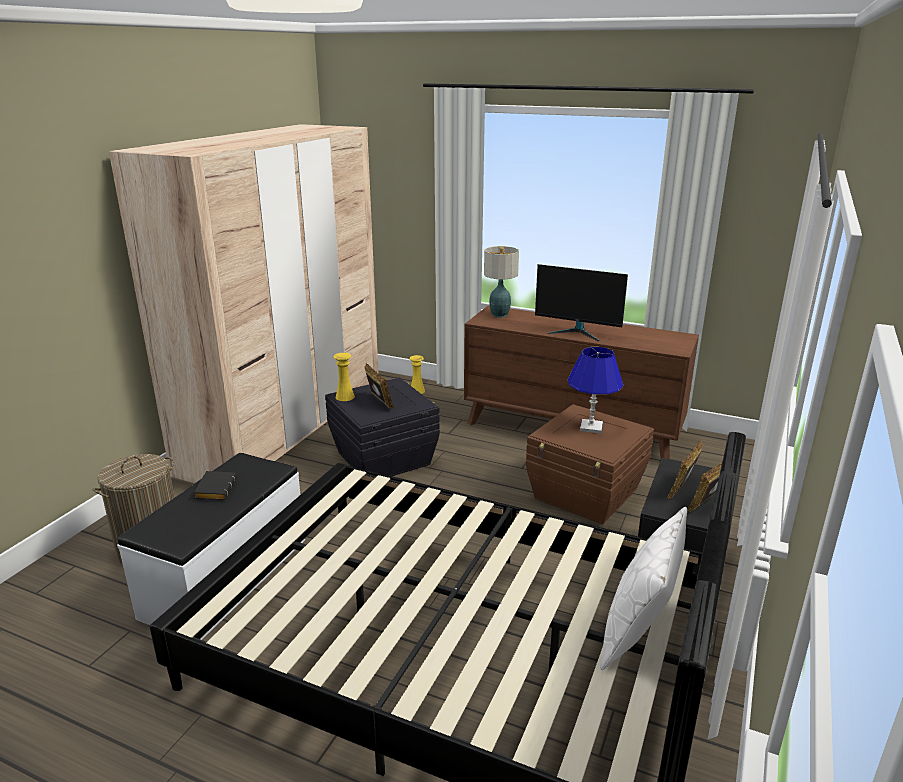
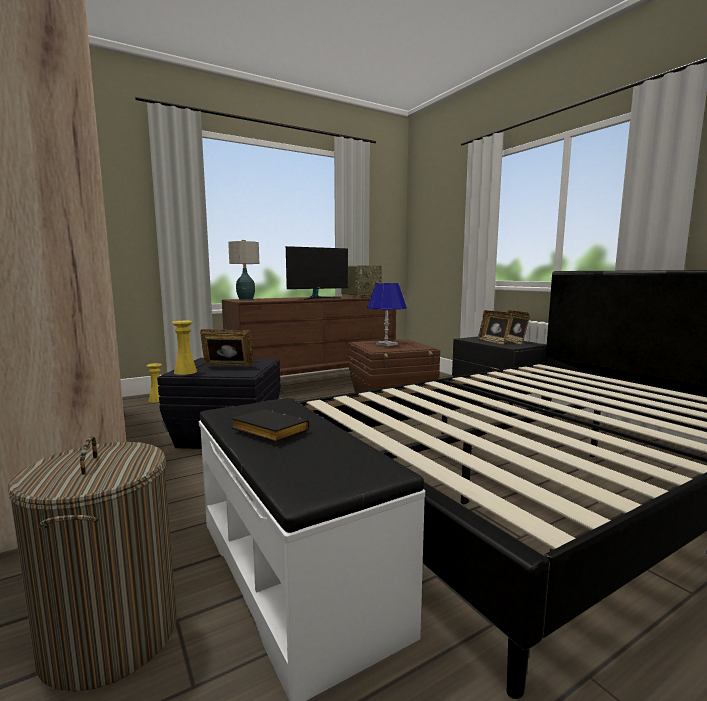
camera: 55 degrees left, 15 degrees down
(638, 631) = (620, 384): white pillow -> none
(658, 338) = (361, 296): none -> radio

